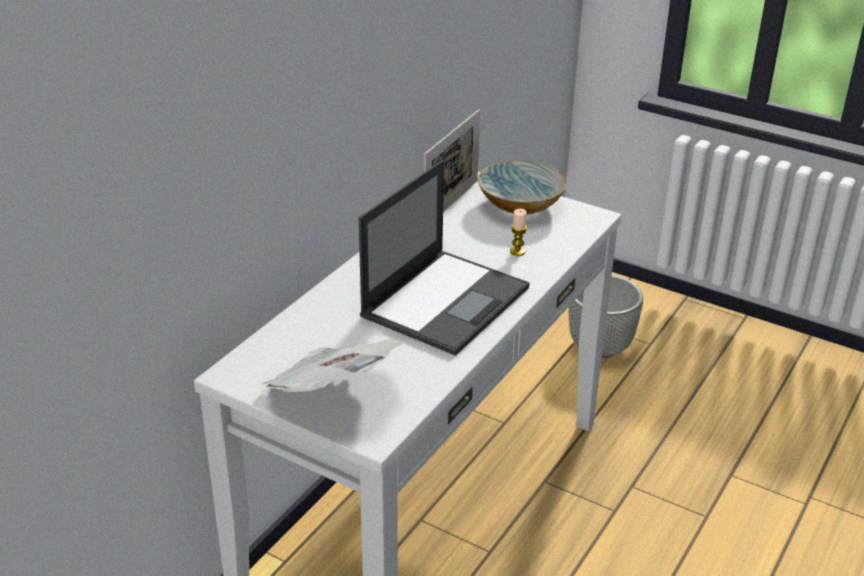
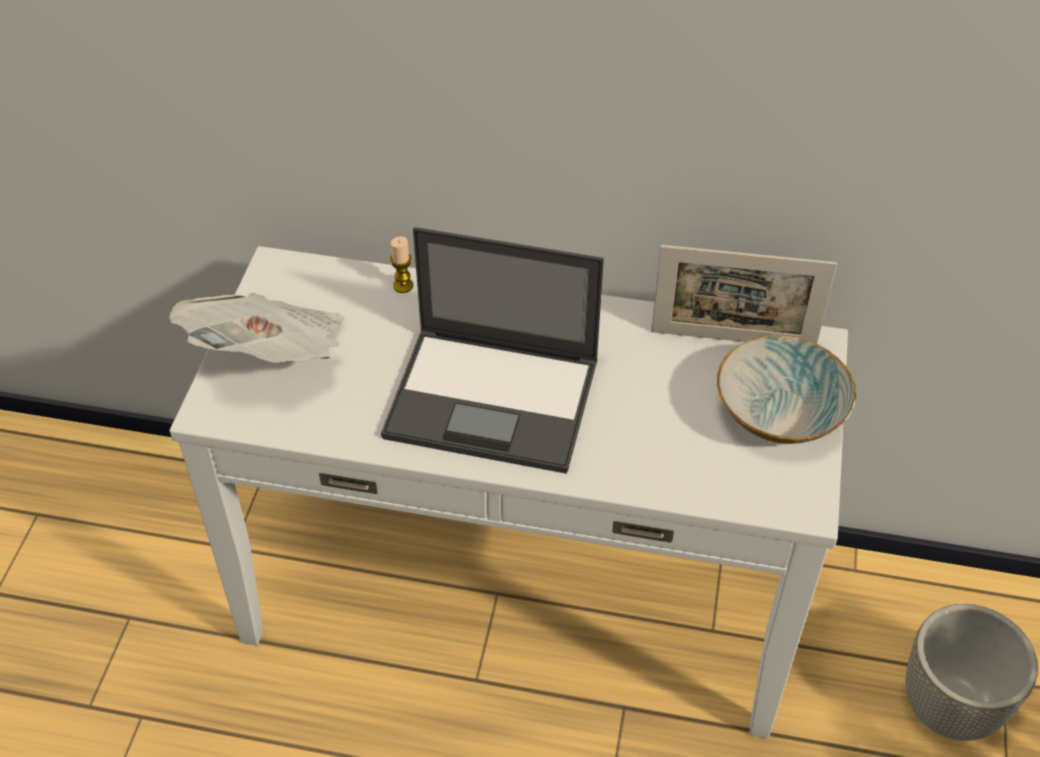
camera: 70 degrees right, 15 degrees up
(517, 251) = (651, 440): candle -> candle (403, 285)

